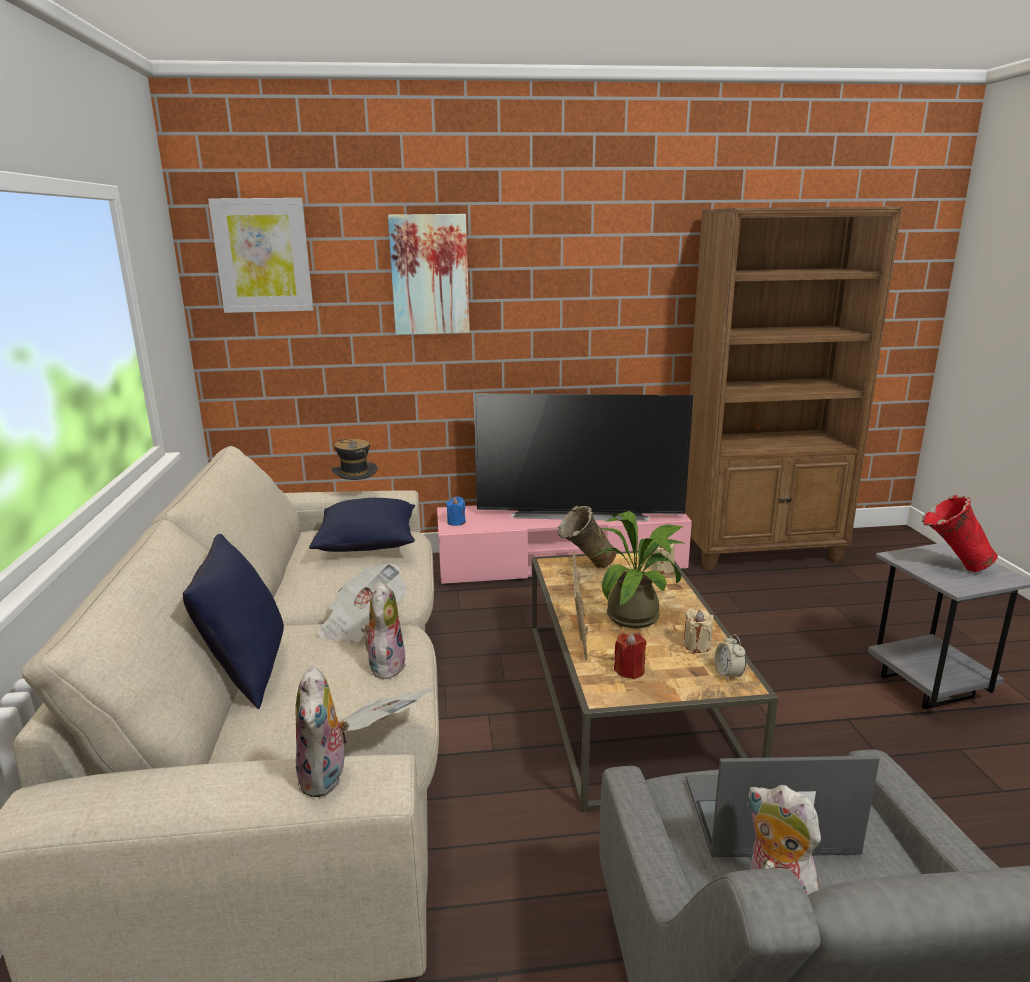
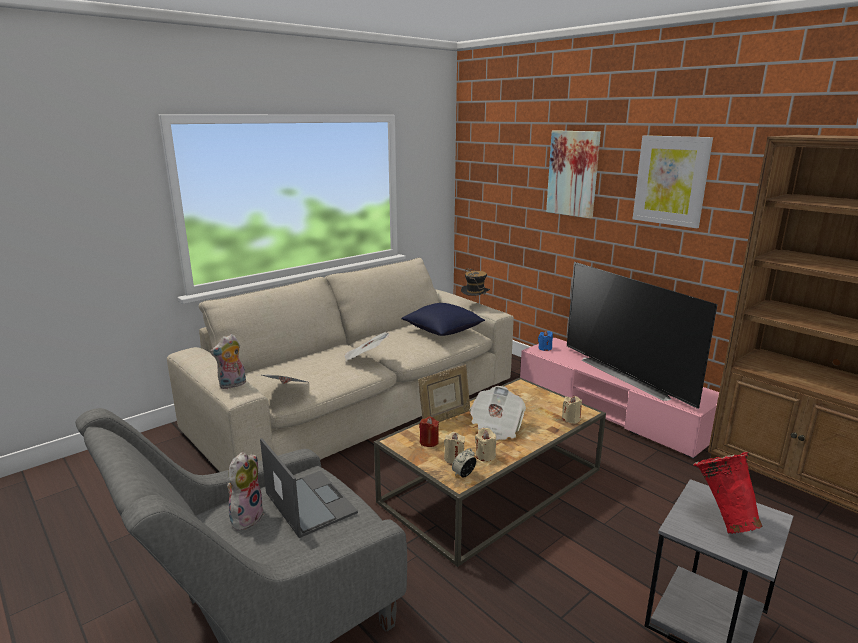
camera: 55 degrees right, 0 degrees up
(246, 672) = (306, 353): blue pillow -> none
(263, 256) = (490, 153): picture -> picture (671, 180)
(385, 665) = (339, 375): plush toy -> none
(585, 568) = (530, 396): beige vase -> none
(639, 616) = (495, 428): potted plant -> newspaper
(686, 668) = (454, 458): none -> beige candle

